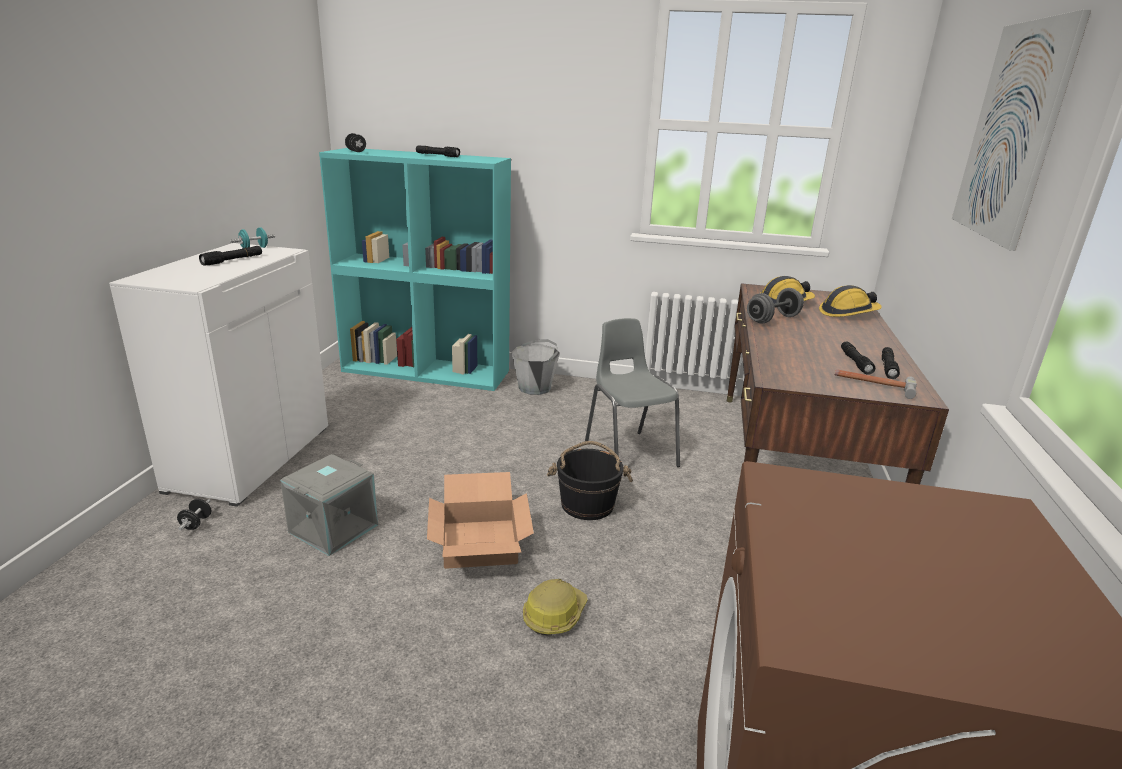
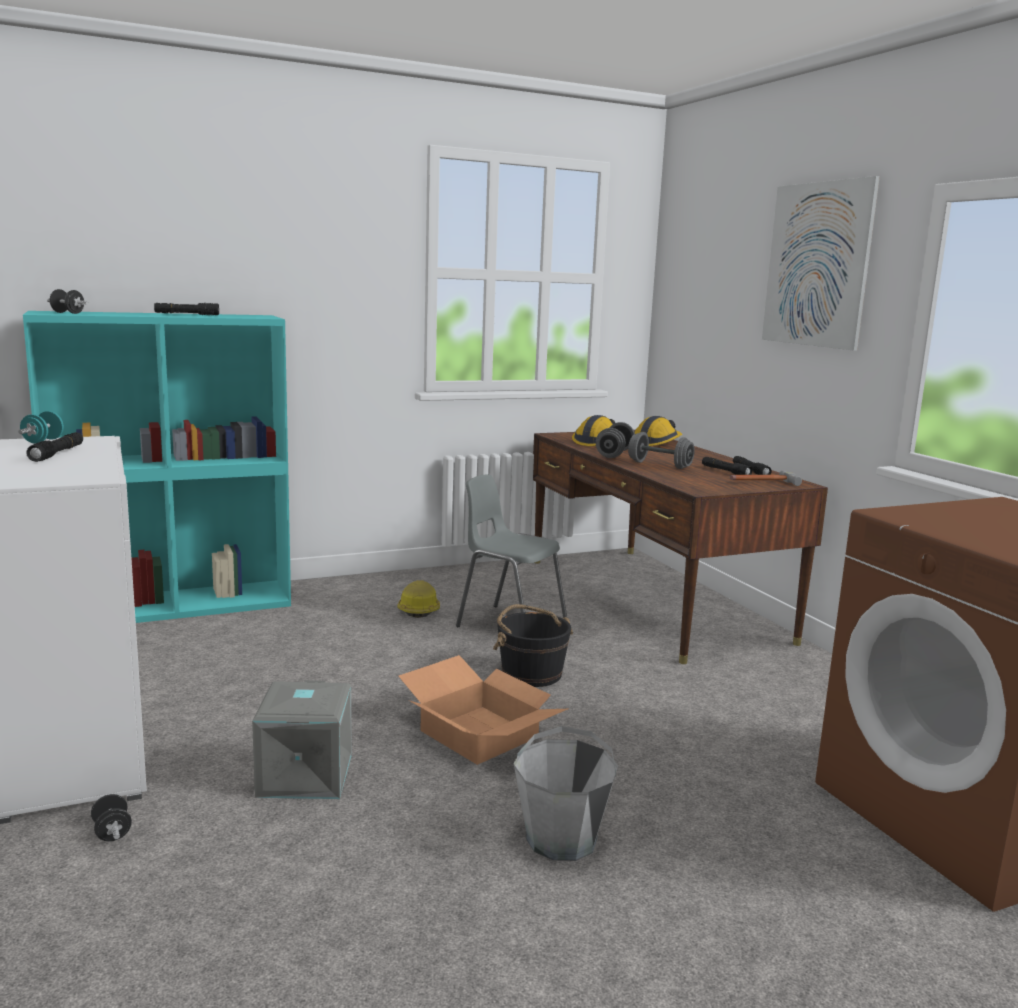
camera: 35 degrees left, 10 degrees down
(535, 388) = (333, 593): grey bucket -> grey bucket (562, 839)
(554, 615) = (623, 760): hard hat -> hard hat (419, 609)
(794, 341) = (659, 465): none -> grey dumbbell

